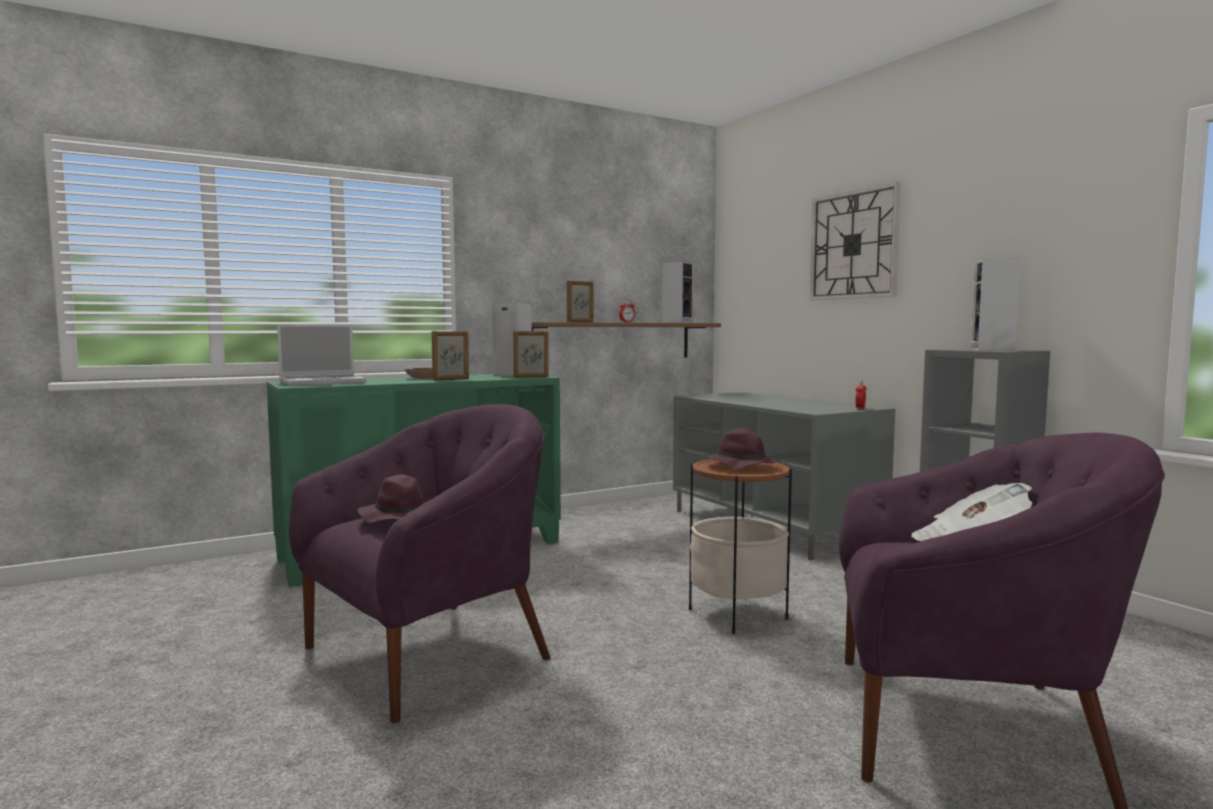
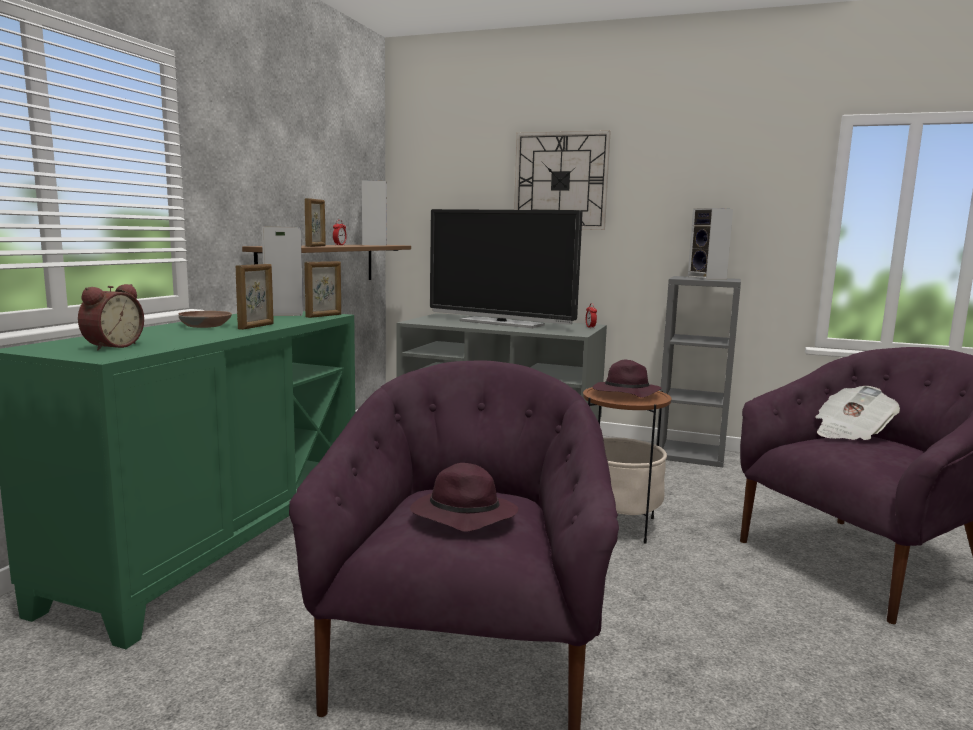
camera: 40 degrees left, 5 degrees up
(323, 383) = (111, 346): laptop -> alarm clock
(773, 401) = (501, 323): none -> television

